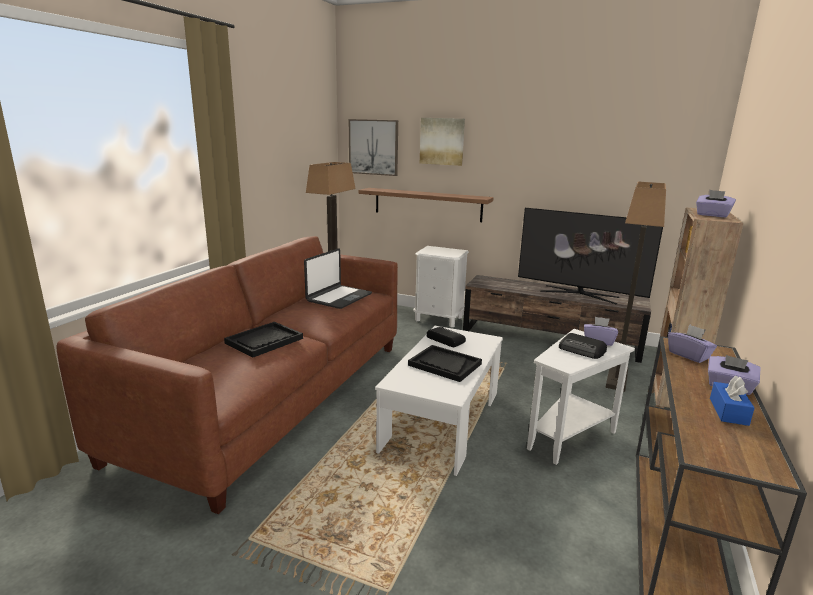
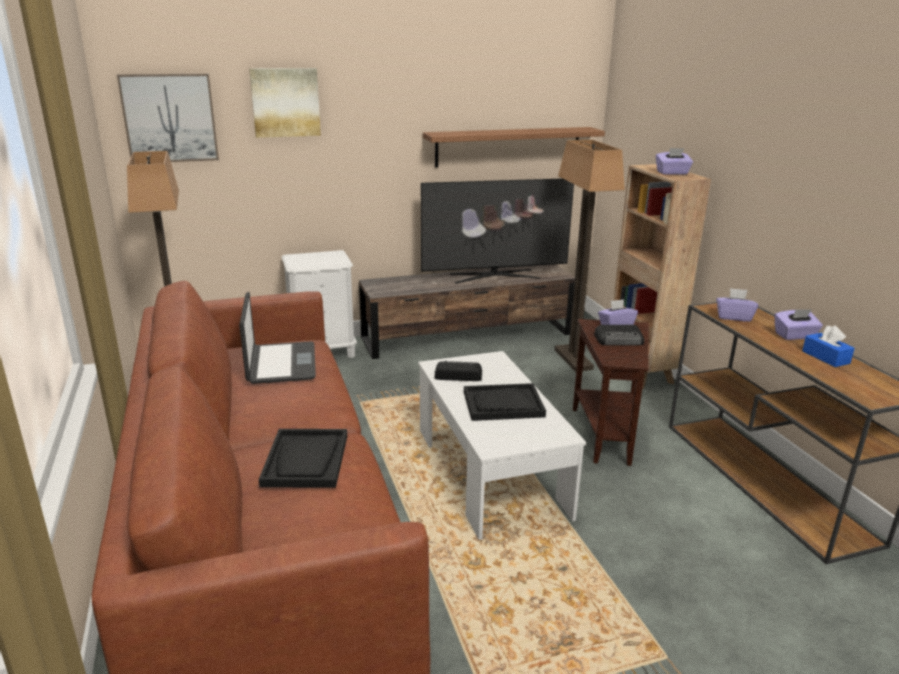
camera: 40 degrees left, 5 degrees up
(427, 204) = (274, 196): shelf -> shelf (508, 146)
(569, 436) = (606, 433): white side table -> brown side table

